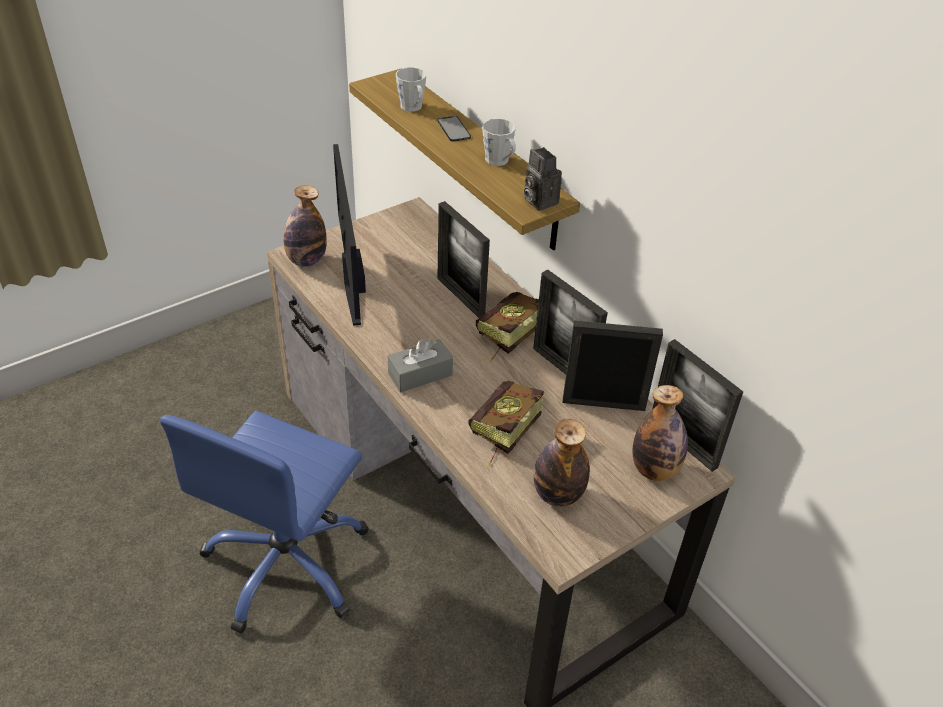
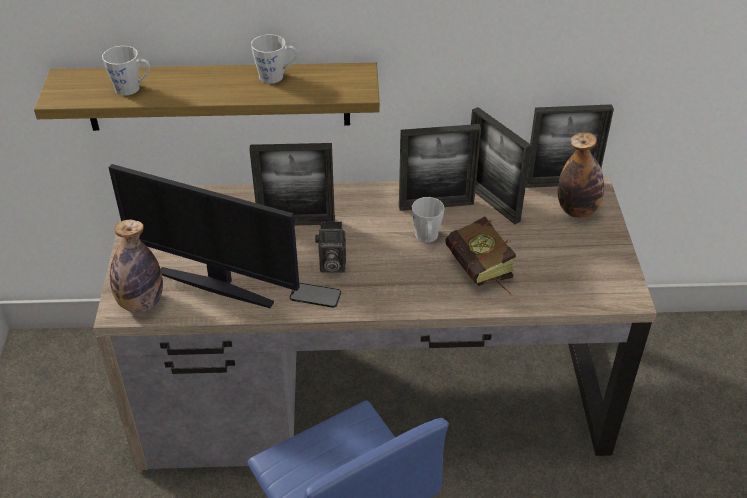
camera: 55 degrees left, 0 degrees up
(420, 374) = (374, 291): grey tissue box -> none
(453, 129) = (196, 80): phone -> phone (315, 295)
(505, 338) = (373, 220): book -> none
(514, 379) = (427, 238): none -> grey mug
(538, 201) = (354, 80): camera -> camera (331, 265)
(557, 494) = (568, 272): bottle -> none
(603, 404) = (492, 203): picture frame -> picture frame turned 75 degrees counterclockwise

